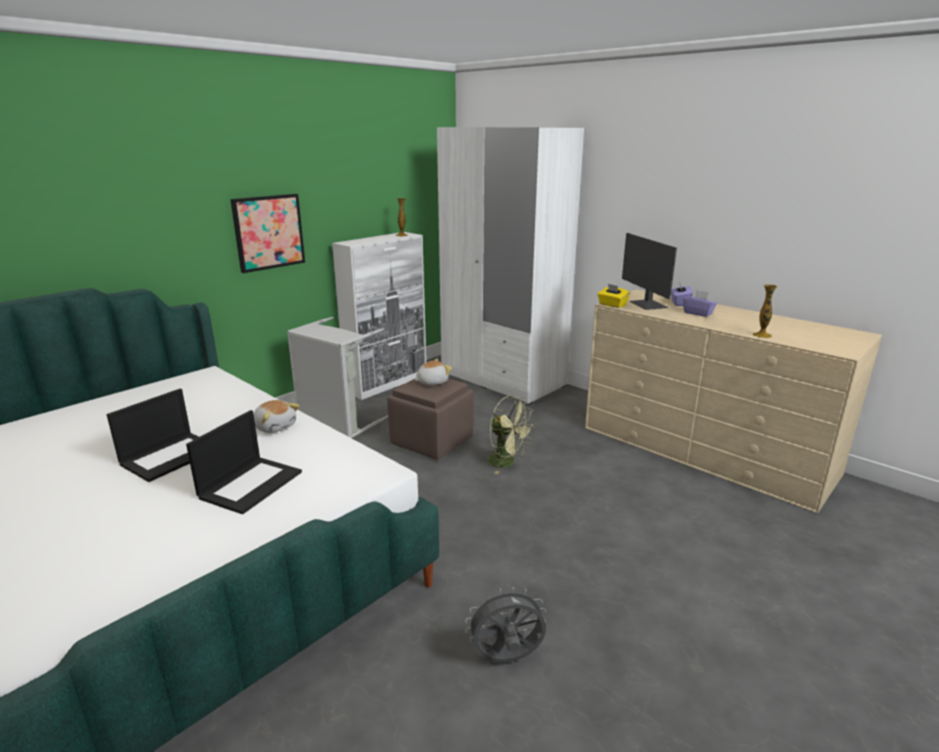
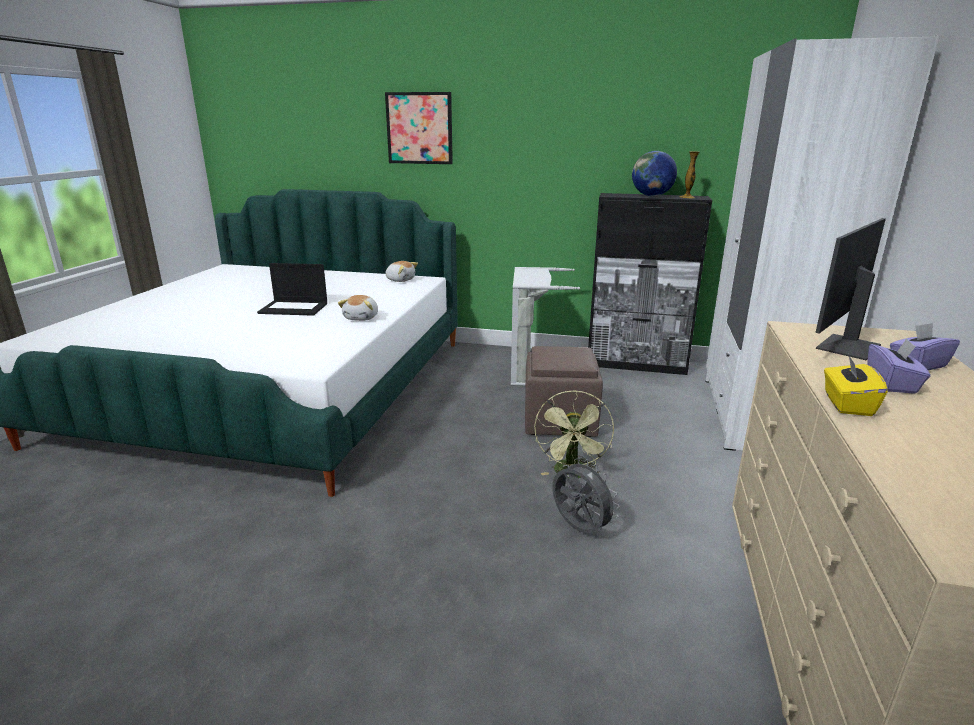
camera: 60 degrees right, 0 degrees up
(251, 484) = (270, 336): laptop -> none
(268, 232) = (534, 171): picture -> picture (419, 128)
(377, 238) = (652, 196): none -> globe
(387, 383) = (636, 365): white cabinet -> black cabinet
(432, 382) = (567, 354): plush toy -> plush toy (400, 280)
(506, 659) = (251, 569): grey fan -> grey fan (578, 529)
(612, 305) = (787, 328): yellow tissue box -> yellow tissue box (847, 404)
(762, 335) = (882, 449): vase -> none

